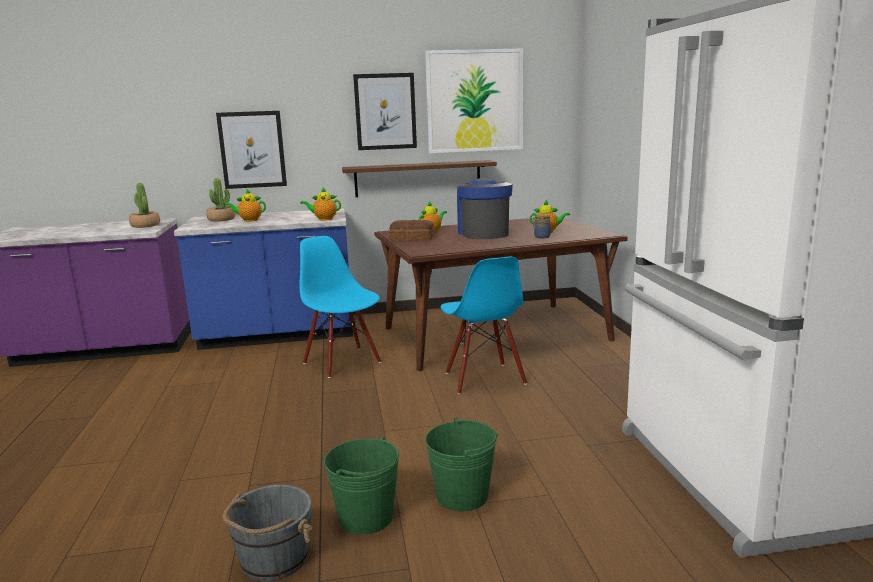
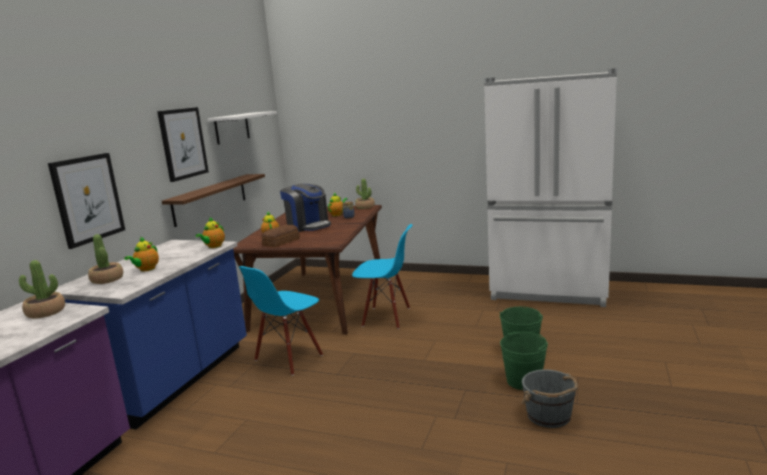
camera: 60 degrees left, 0 degrees up
(343, 362) = (289, 358): blue chair -> blue chair turned 45 degrees counterclockwise
(474, 101) = (232, 128): picture -> white shelf
(483, 233) = (308, 226): coffee machine -> coffee machine turned 150 degrees counterclockwise
(599, 233) = (365, 207): none -> potted plant

